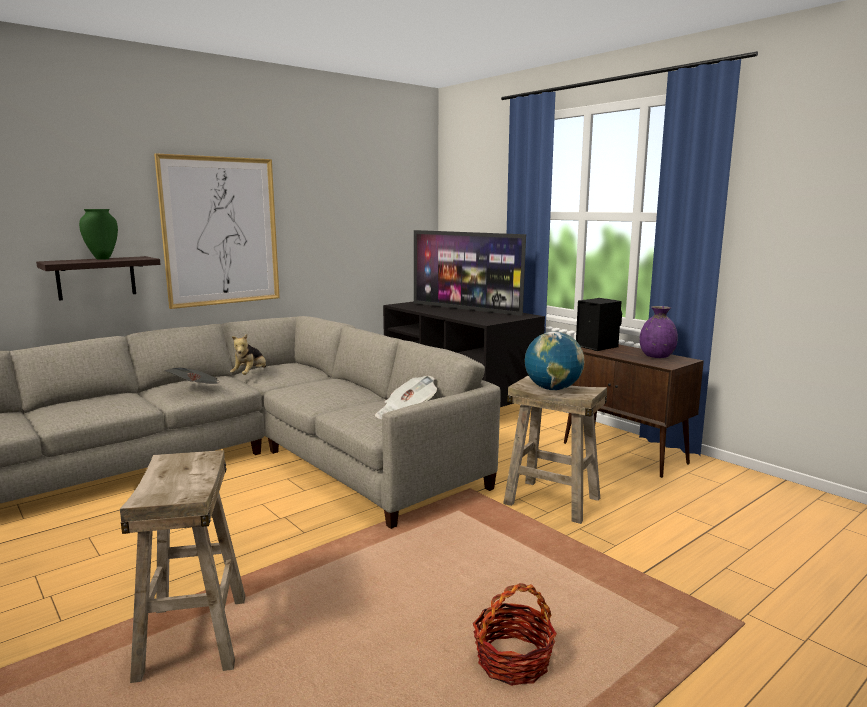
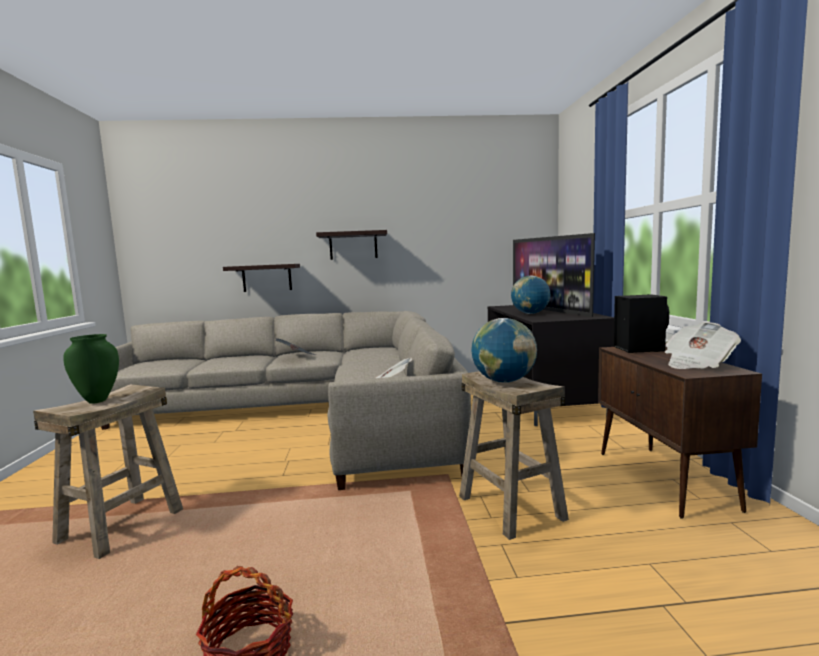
camera: 35 degrees right, 5 degrees down
(102, 259) = (266, 264): green vase -> green vase (97, 401)
(221, 231) = (353, 246): picture -> shelf
(250, 375) = (347, 352): plush toy -> none
(457, 314) = (530, 313): none -> globe
(657, 356) = (697, 364): purple vase -> newspaper

